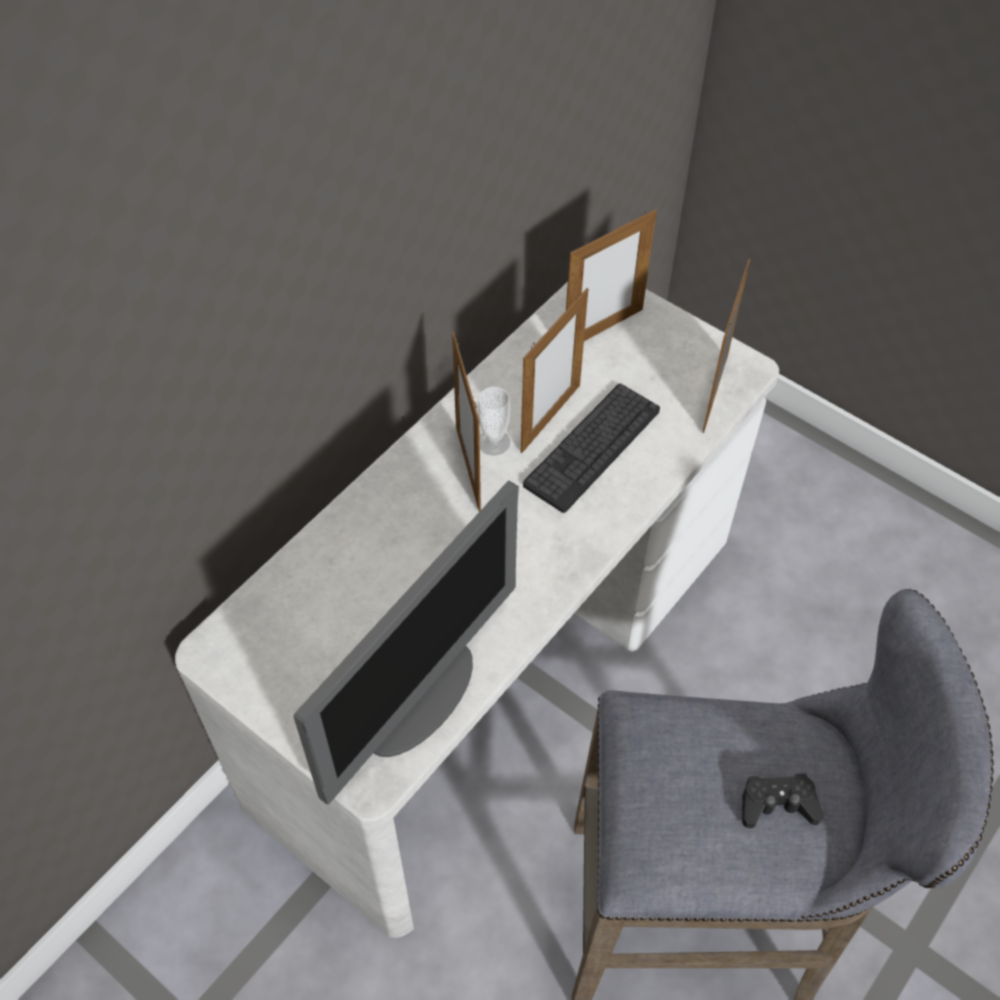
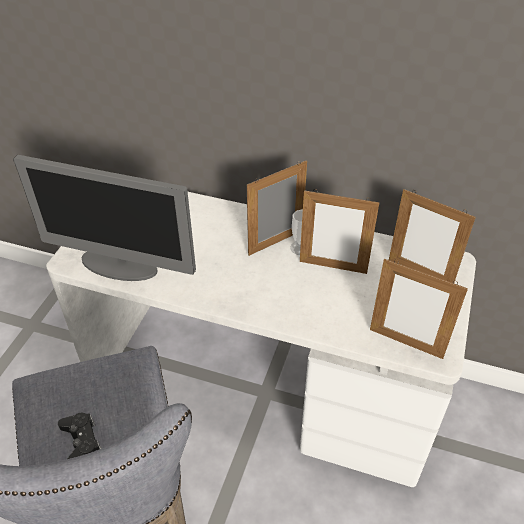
camera: 70 degrees right, 10 degrees down
(592, 447) = (322, 291): keyboard -> none
(715, 394) = (405, 343): picture frame -> picture frame turned 150 degrees counterclockwise

